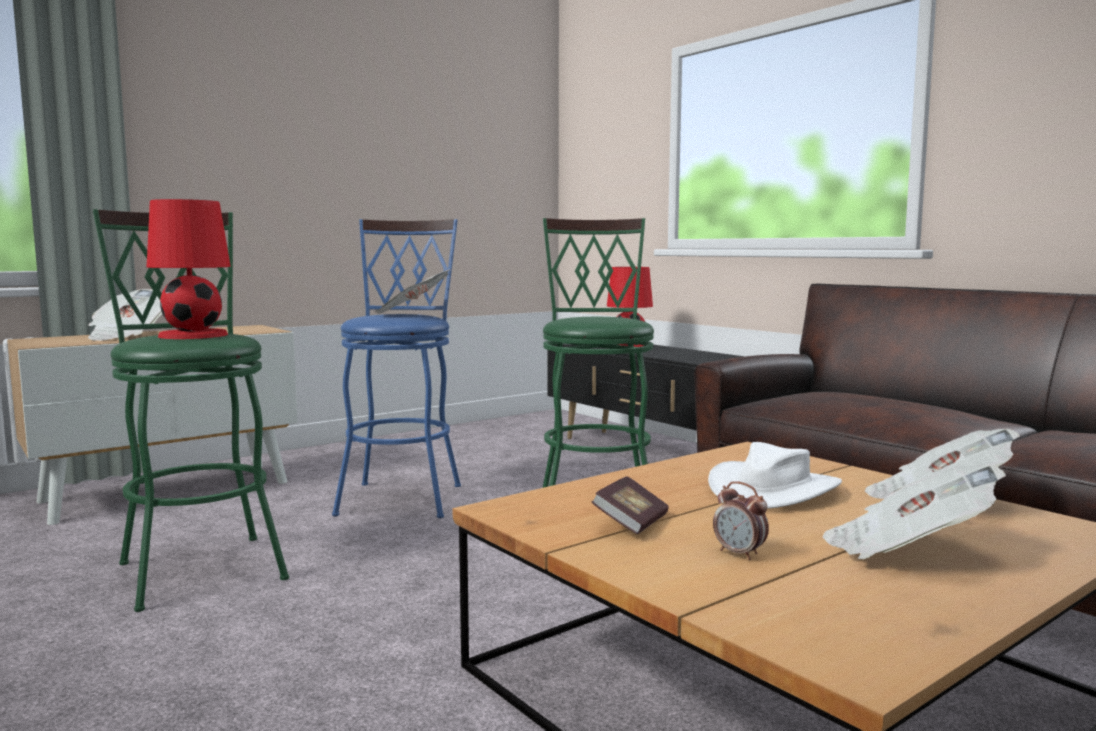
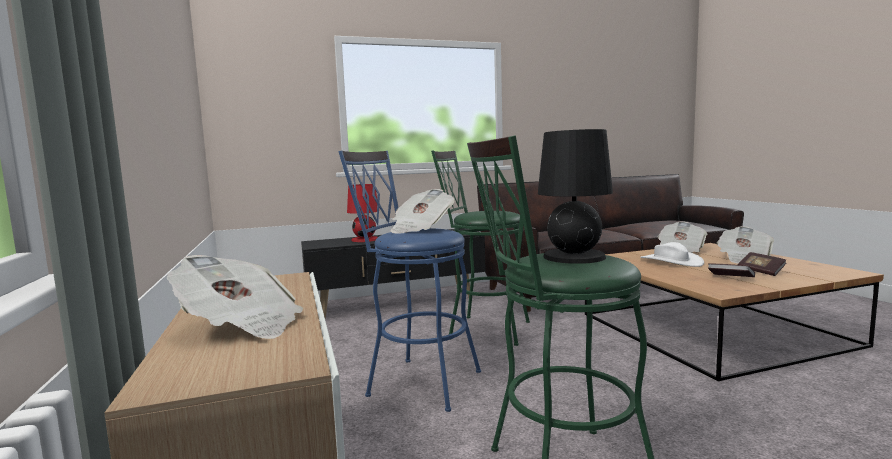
camera: 70 degrees left, 0 degrees up
(194, 335) = (574, 256): red table lamp -> black table lamp
(739, 554) = (761, 271): alarm clock -> book

